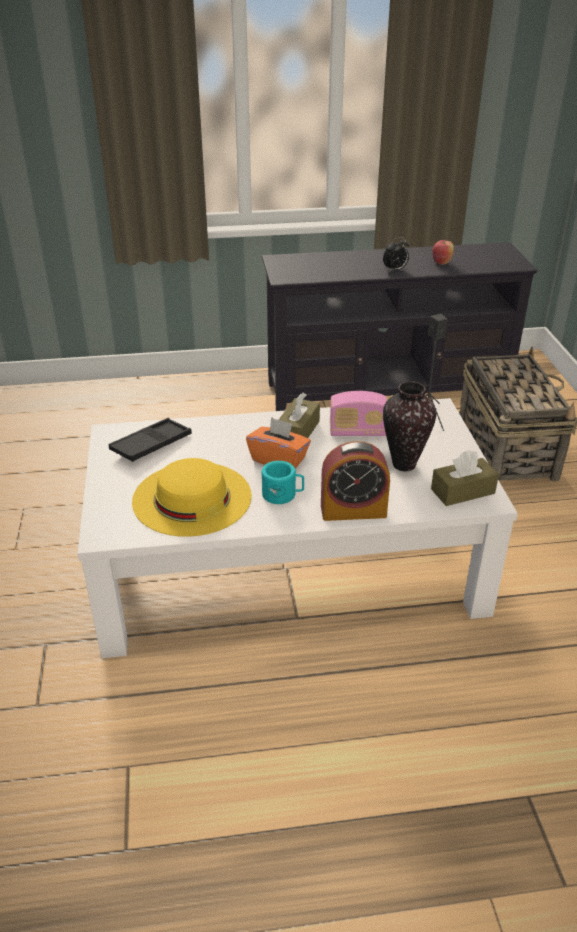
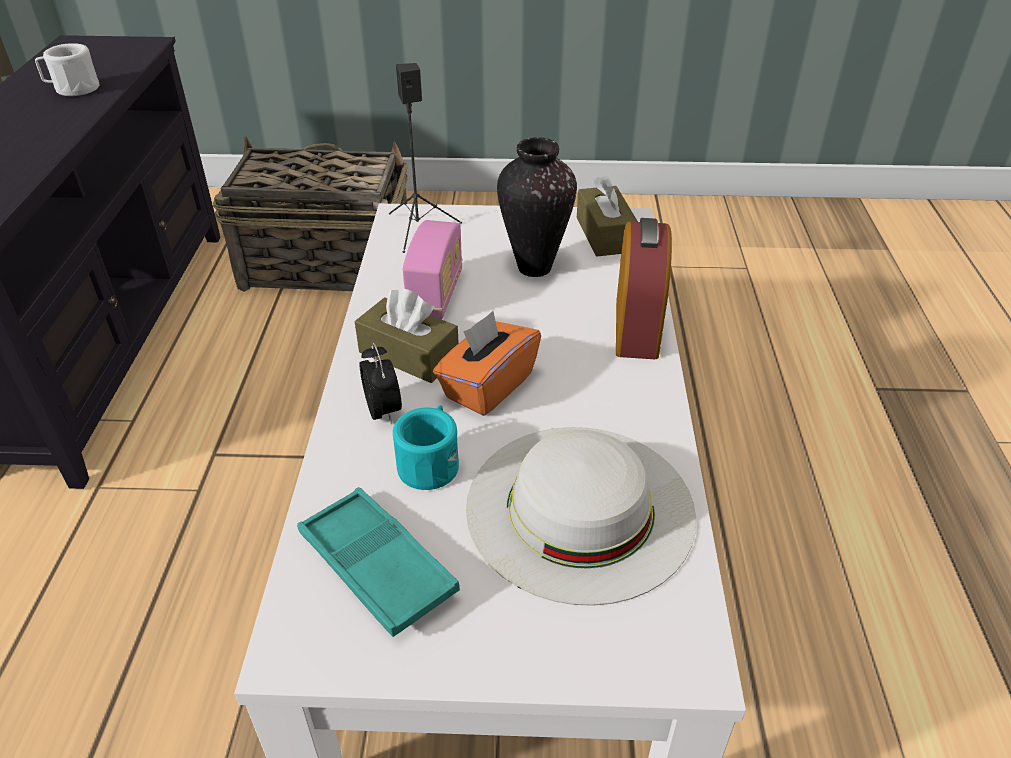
camera: 80 degrees left, 5 degrees up
(151, 445) = (376, 566): black tray -> turquoise tray
(192, 498) = (580, 508): yellow hat -> white hat
(283, 495) = (588, 392): turquoise mug -> turquoise mug (430, 463)
(395, 270) = (56, 127): alarm clock -> alarm clock (384, 411)
(441, 262) = (72, 89): apple -> white mug

